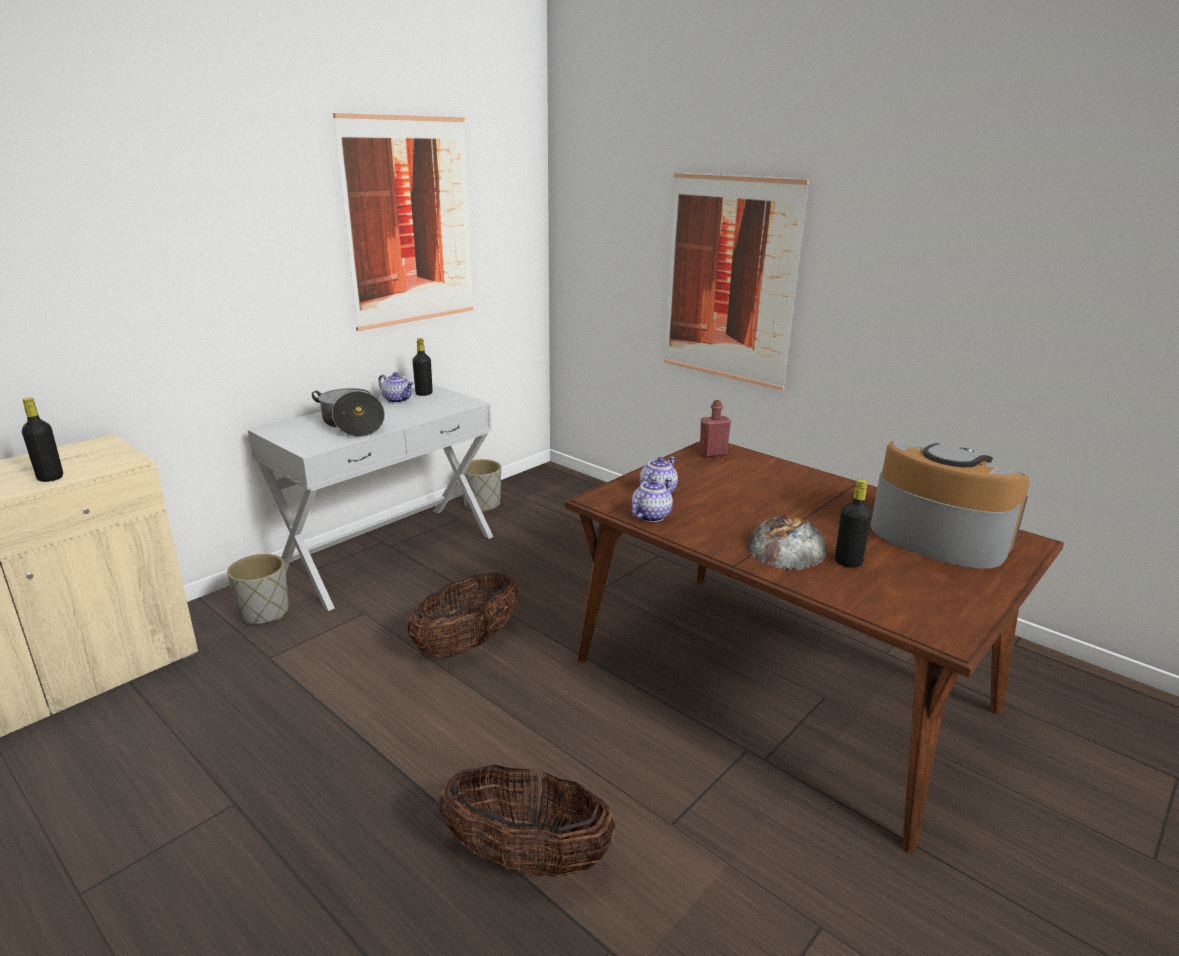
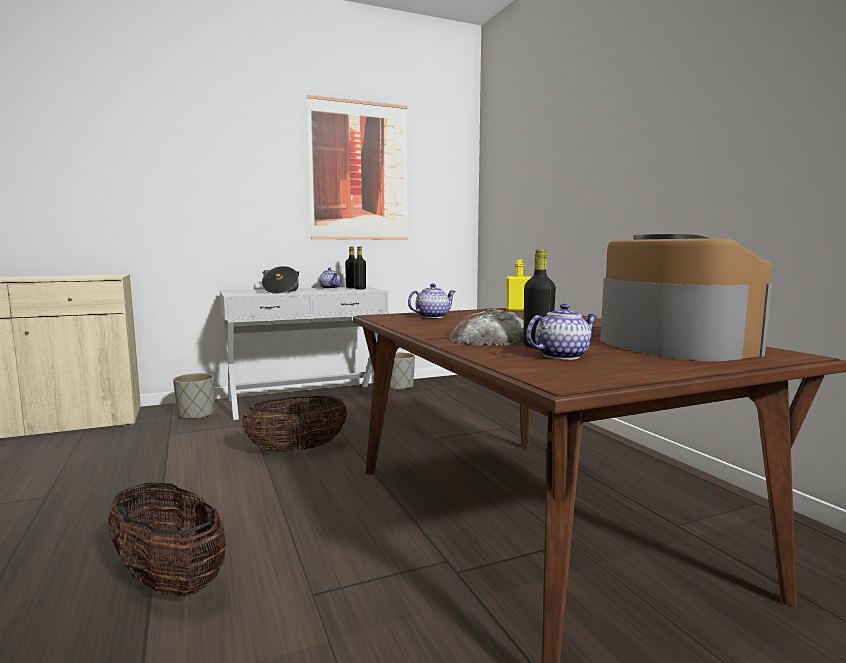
camera: 25 degrees right, 15 degrees down
(50, 477) = (60, 277): black bottle -> black bottle (360, 289)
(650, 515) = (402, 322): teapot -> teapot (561, 356)
(713, 454) = (518, 310): red bottle -> yellow bottle
(729, 280) = (583, 194): picture -> none

